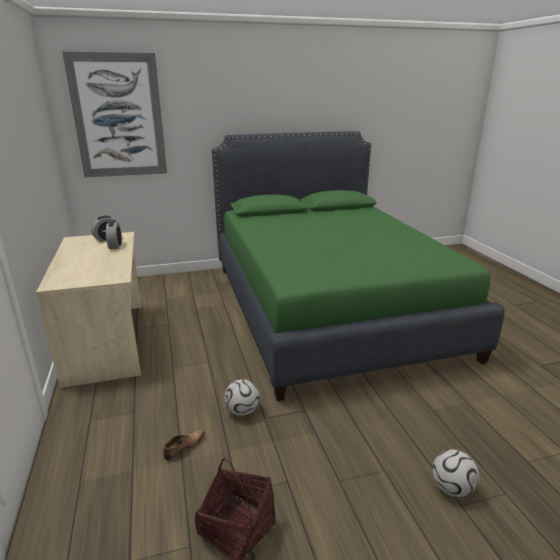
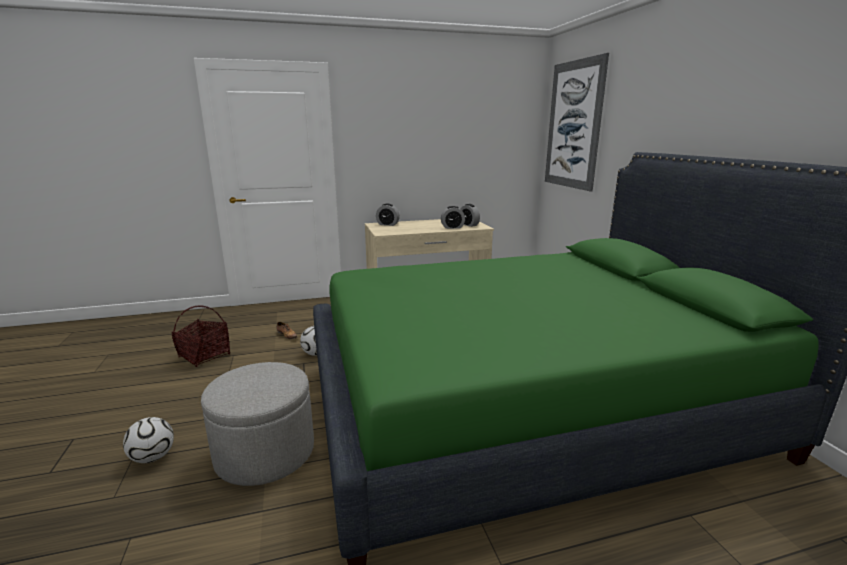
camera: 90 degrees right, 5 degrees down
(64, 276) = (387, 224): none -> alarm clock
(415, 413) = (265, 453): none -> grey ottoman

